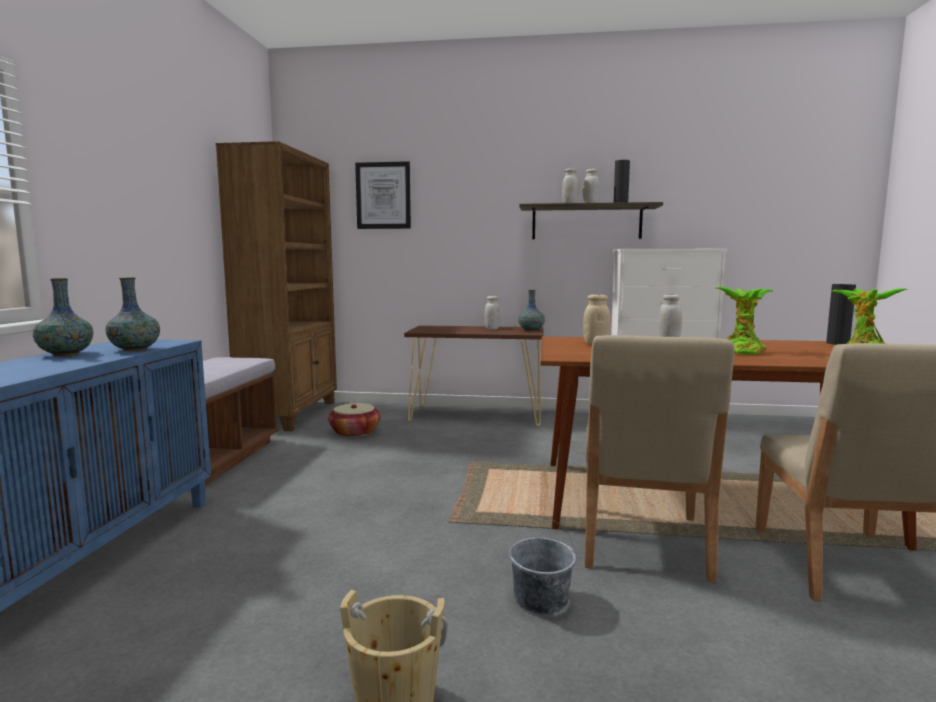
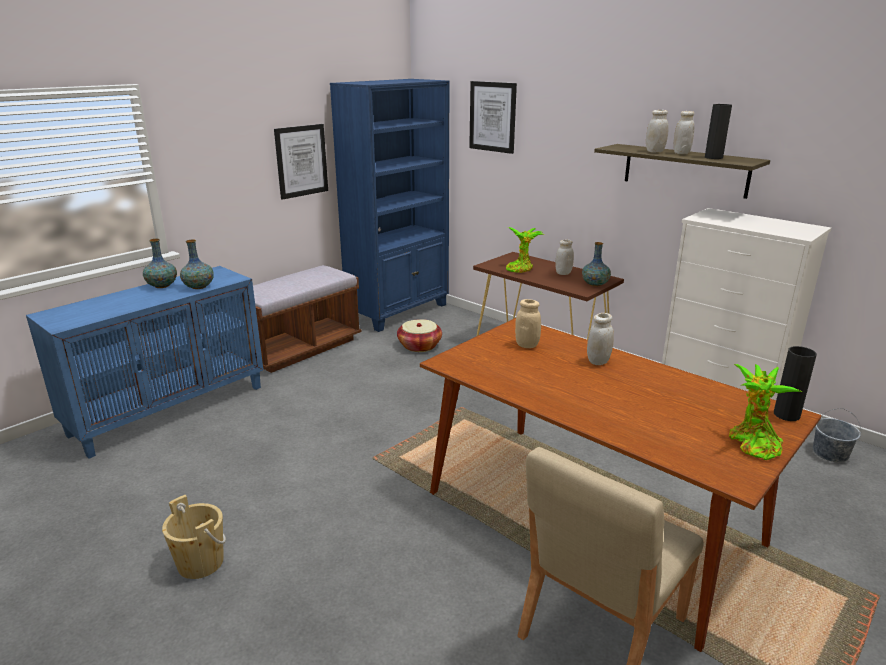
camera: 35 degrees right, 15 degrees up
(190, 225) = (301, 161): none -> picture
(291, 414) = (399, 312): brown bookcase -> blue bookcase
(540, 599) = (345, 541): grey bucket -> grey bucket (829, 453)
(642, 542) = (474, 532): beige chair -> none
(741, 351) = (626, 398): potted plant -> potted plant (521, 269)

